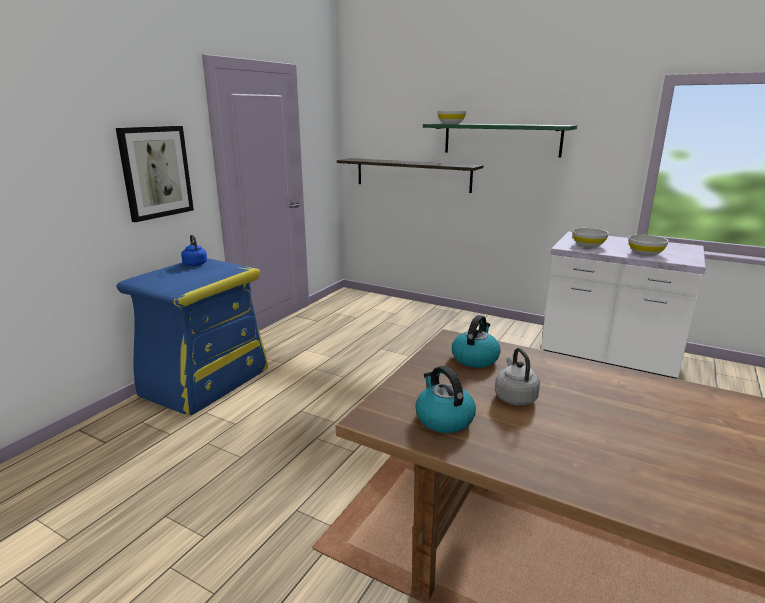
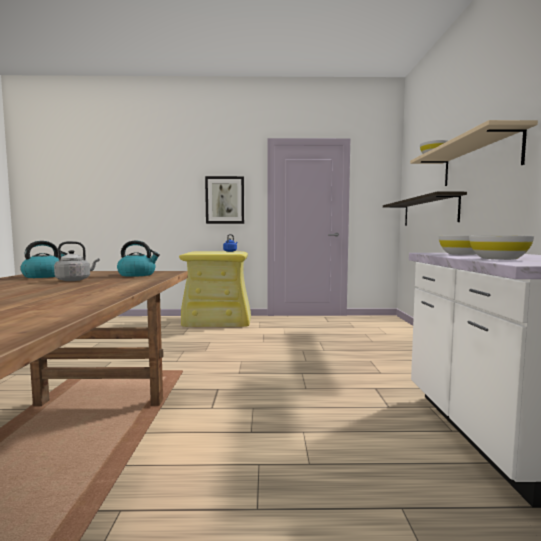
camera: 60 degrees right, 15 degrees down
(207, 381) = (218, 321): blue nightstand -> yellow nightstand
(501, 139) = (479, 161): green shelf -> beige shelf

